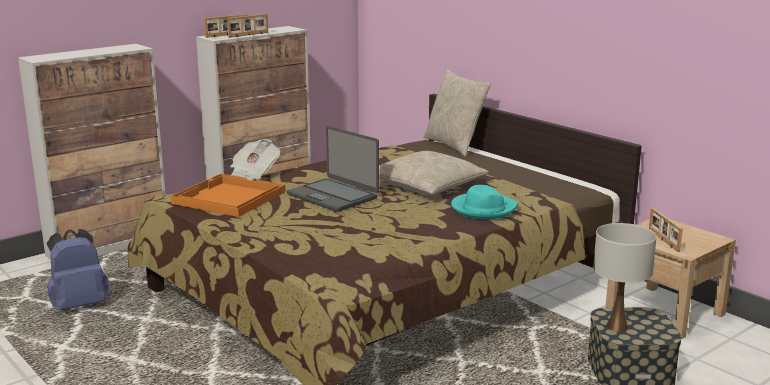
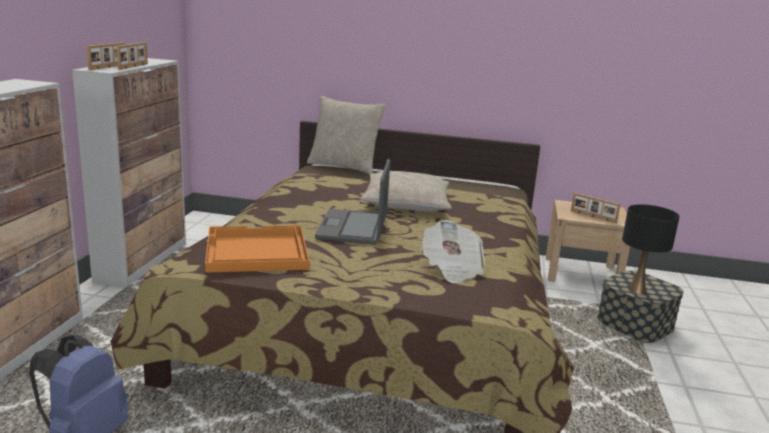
camera: 40 degrees left, 0 degrees up
(253, 174) = (229, 222): newspaper -> newspaper (452, 268)
(333, 196) = (353, 228): laptop -> laptop turned 90 degrees clockwise
(483, 209) = (487, 215): turquoise hat -> none
(617, 326) = (637, 290): white table lamp -> black table lamp

